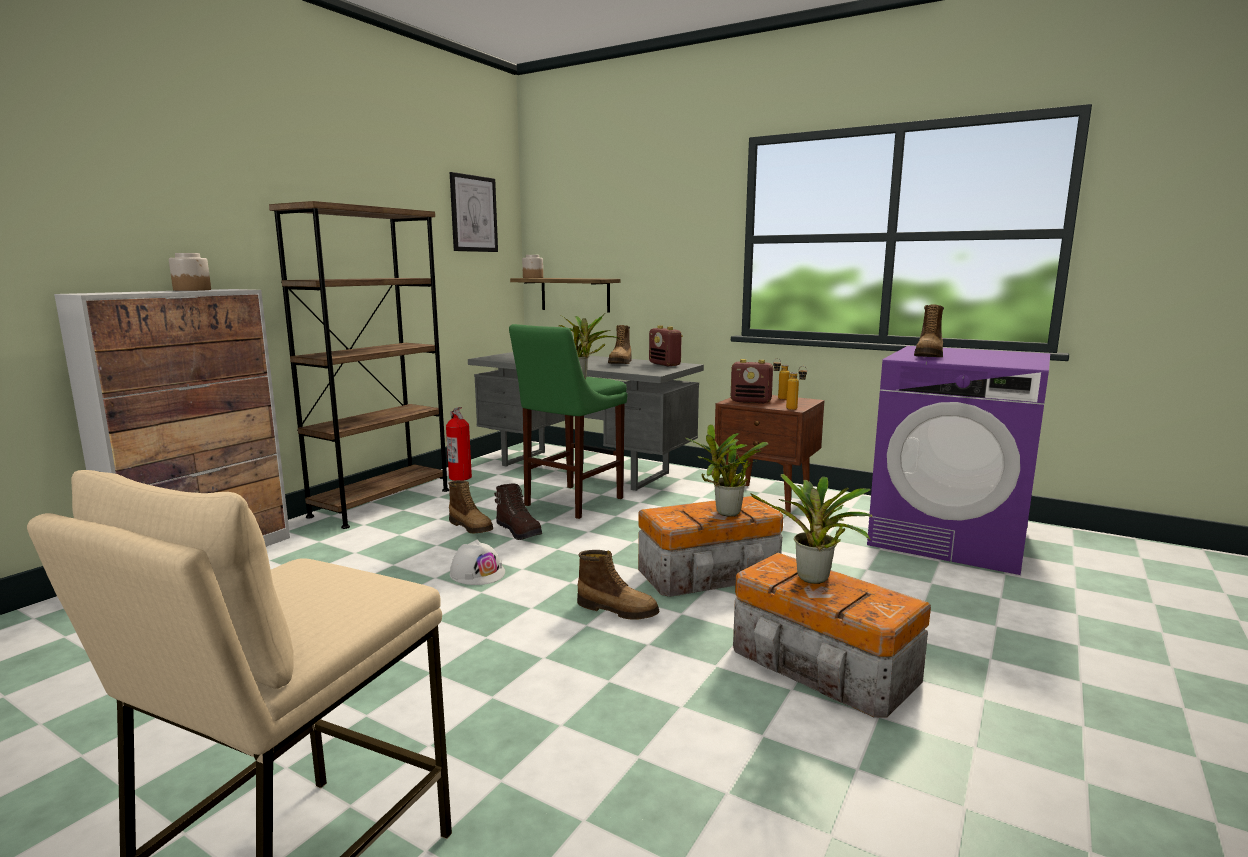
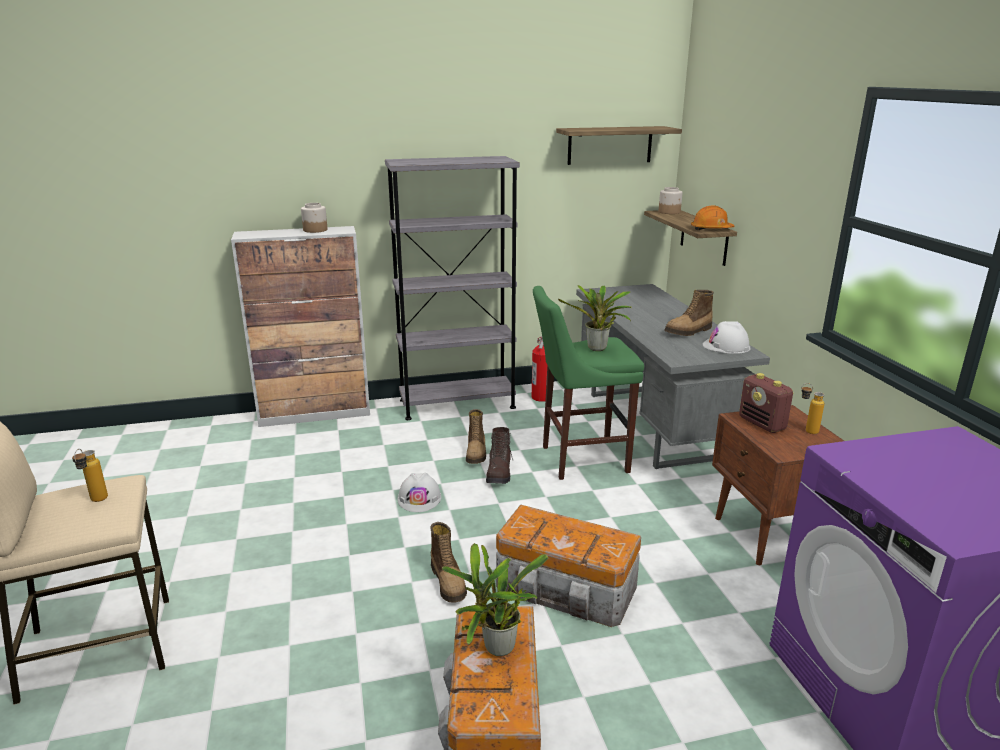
camera: 45 degrees right, 10 degrees up
(381, 503) = (457, 404): brown bookcase -> grey bookcase
(473, 214) = (610, 145): picture -> shelf
(600, 278) = (711, 229): none -> orange hard hat
(665, 364) = (726, 346): radio -> white hard hat
(725, 514) = (570, 543): potted plant -> none
(795, 409) = (780, 455): bottle -> bottle (96, 502)
(929, 356) = (892, 462): boot -> none

